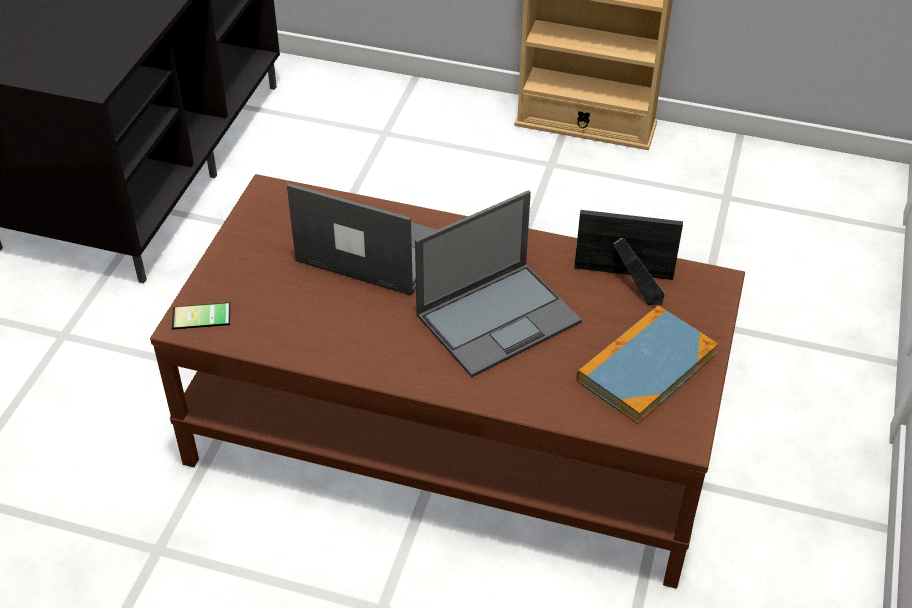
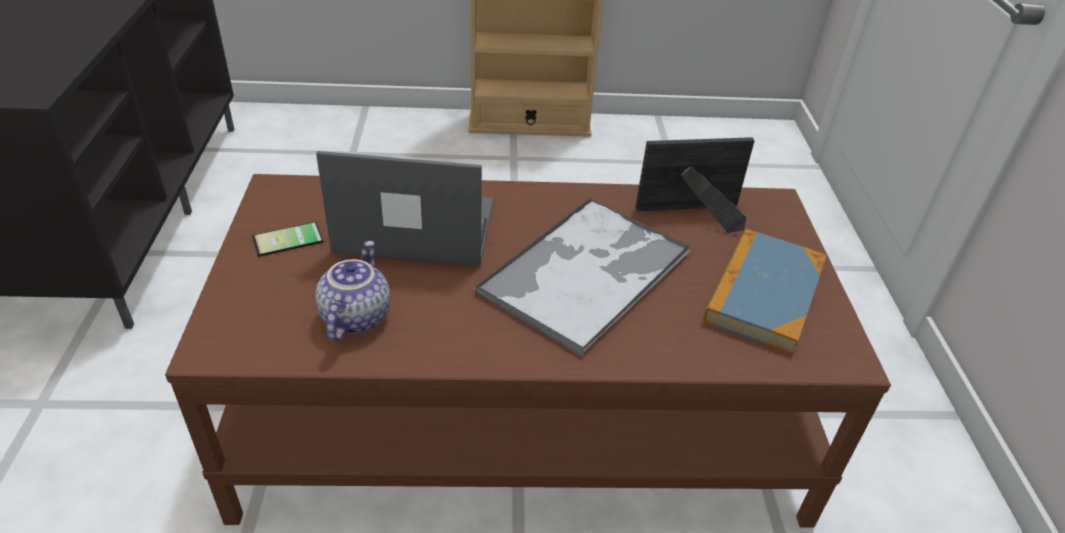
camera: 20 degrees left, 5 degrees down
(201, 318) = (230, 337): phone -> phone (288, 241)
(296, 320) = (354, 316): none -> teapot
(499, 317) = (587, 272): laptop -> tray

